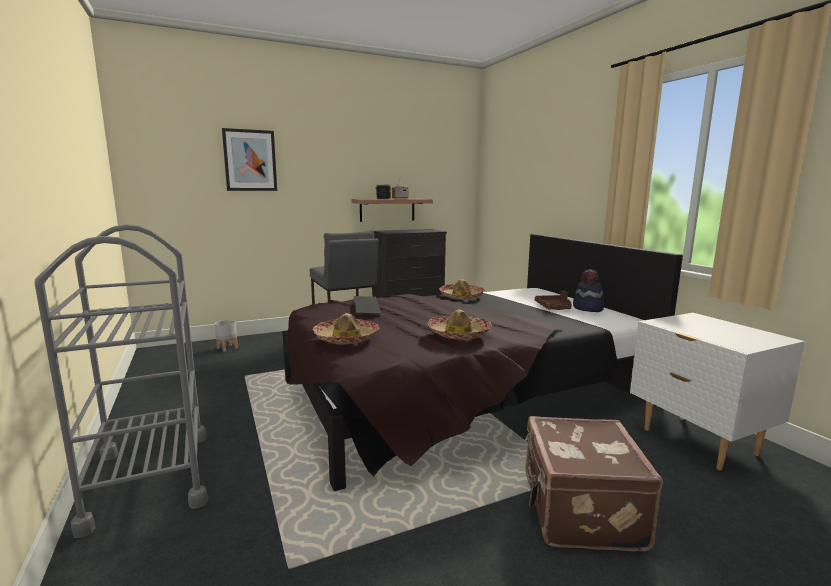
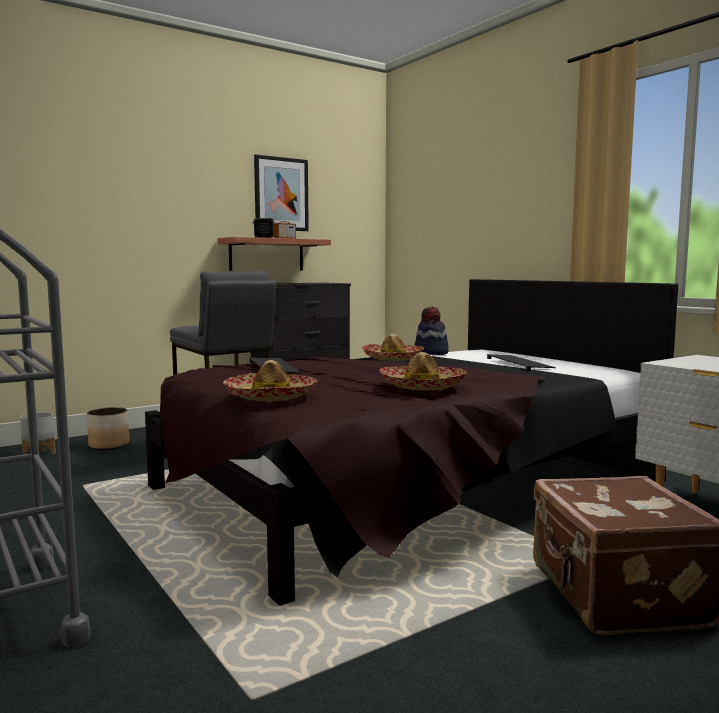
camera: 10 degrees left, 5 degrees down
(250, 160) = (72, 178): picture -> picture (281, 194)
(273, 343) = (109, 445): none -> planter
(554, 308) = (520, 364): brown tray -> keyboard
(587, 308) = (561, 363): hat -> hat (431, 353)

